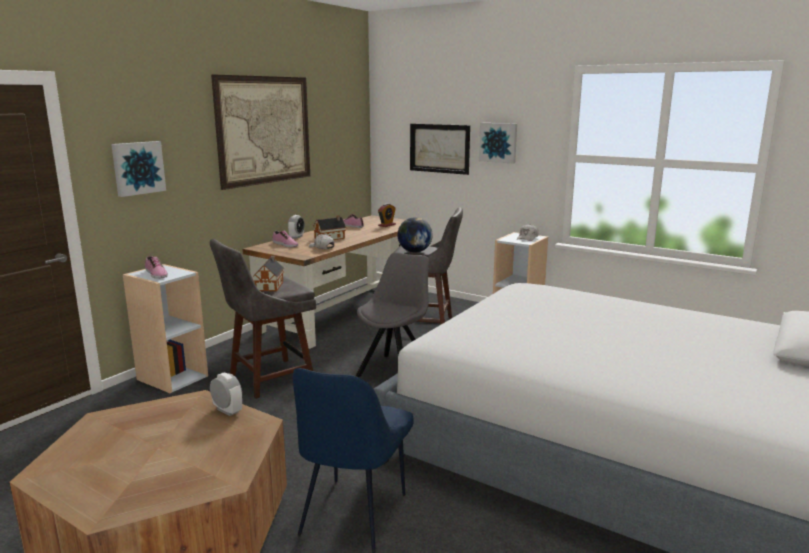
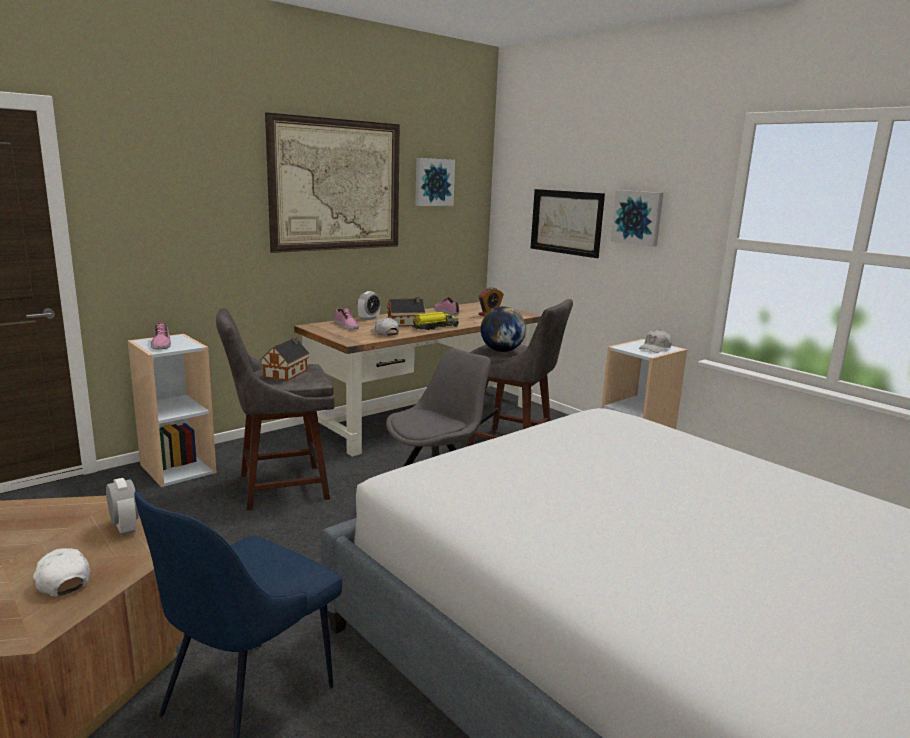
camera: 15 degrees right, 0 degrees up
(138, 168) = (158, 217): picture -> picture (433, 182)
(217, 449) = (61, 580): none -> white cap
(355, 239) = (435, 327): none -> toy truck

